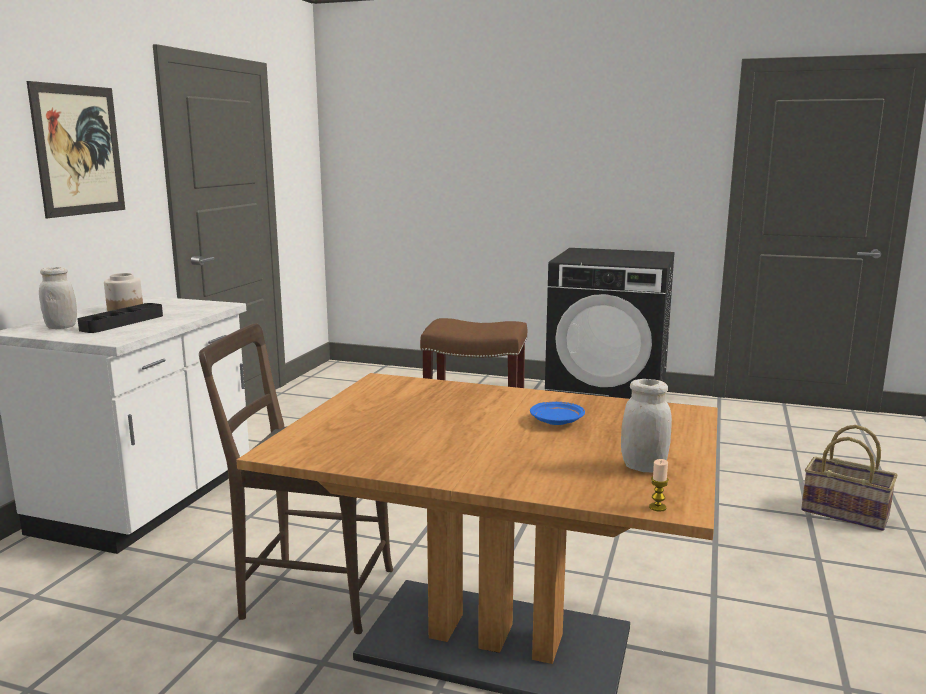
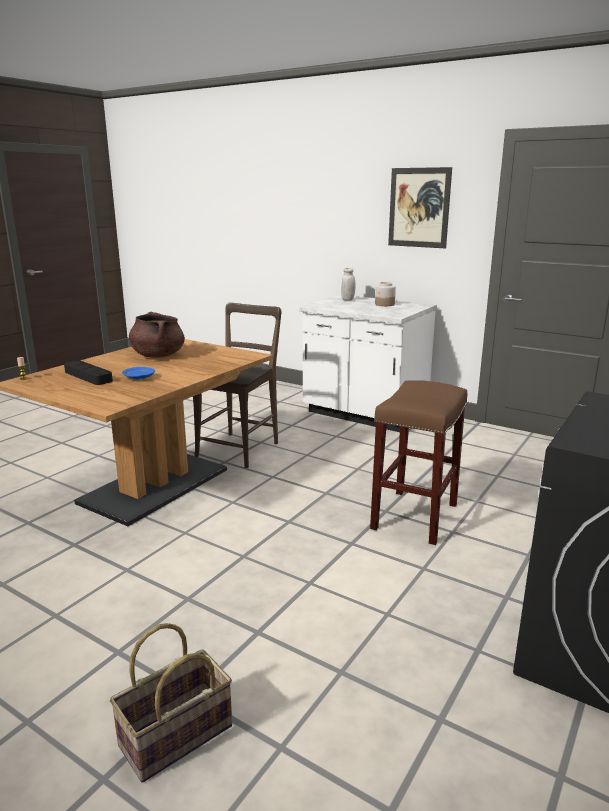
camera: 105 degrees right, 5 degrees up
(122, 322) = (352, 305): black tray -> black tray (88, 376)
(415, 435) = (158, 355): none -> brown cooking pot
(643, 467) = (59, 383): white jar -> none

